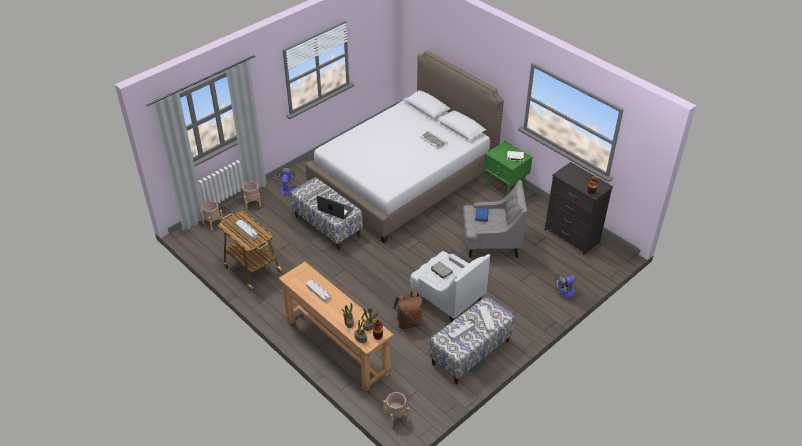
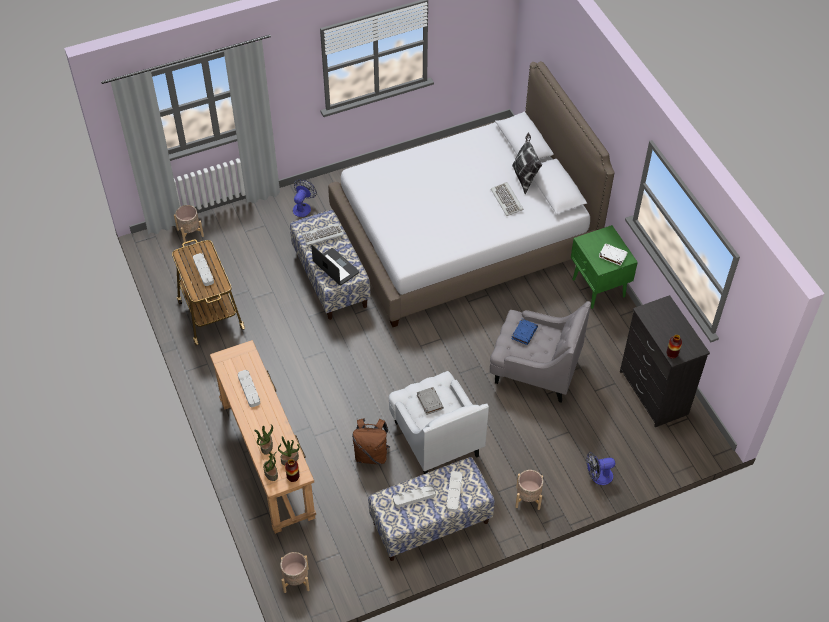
camera: 20 degrees right, 10 degrees up
(252, 203) = (251, 217): beige planter -> beige planter (528, 498)
(438, 126) = (524, 177): none -> pillow

